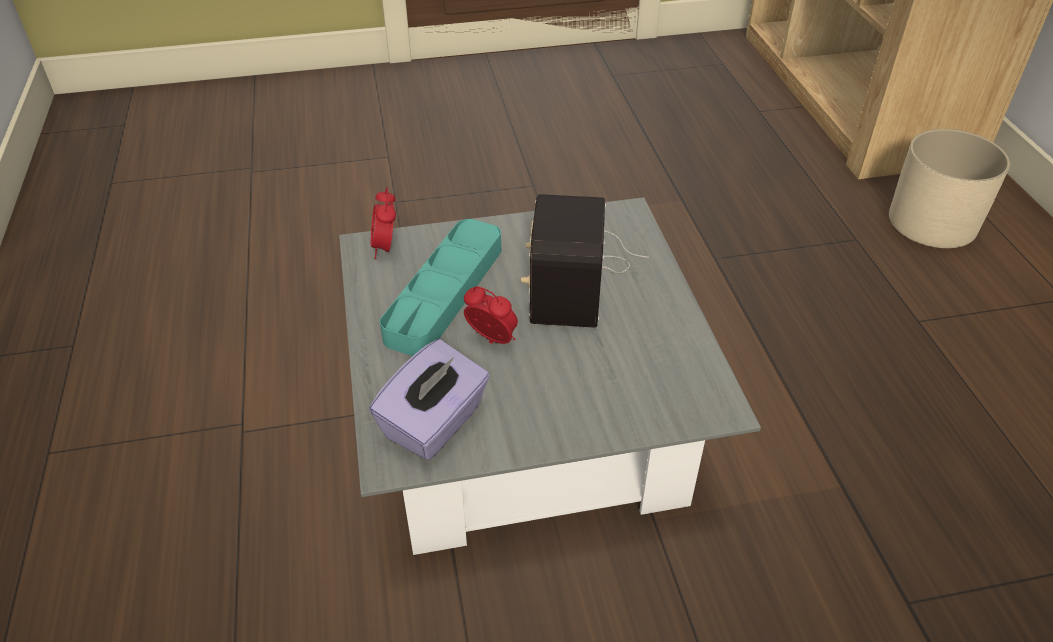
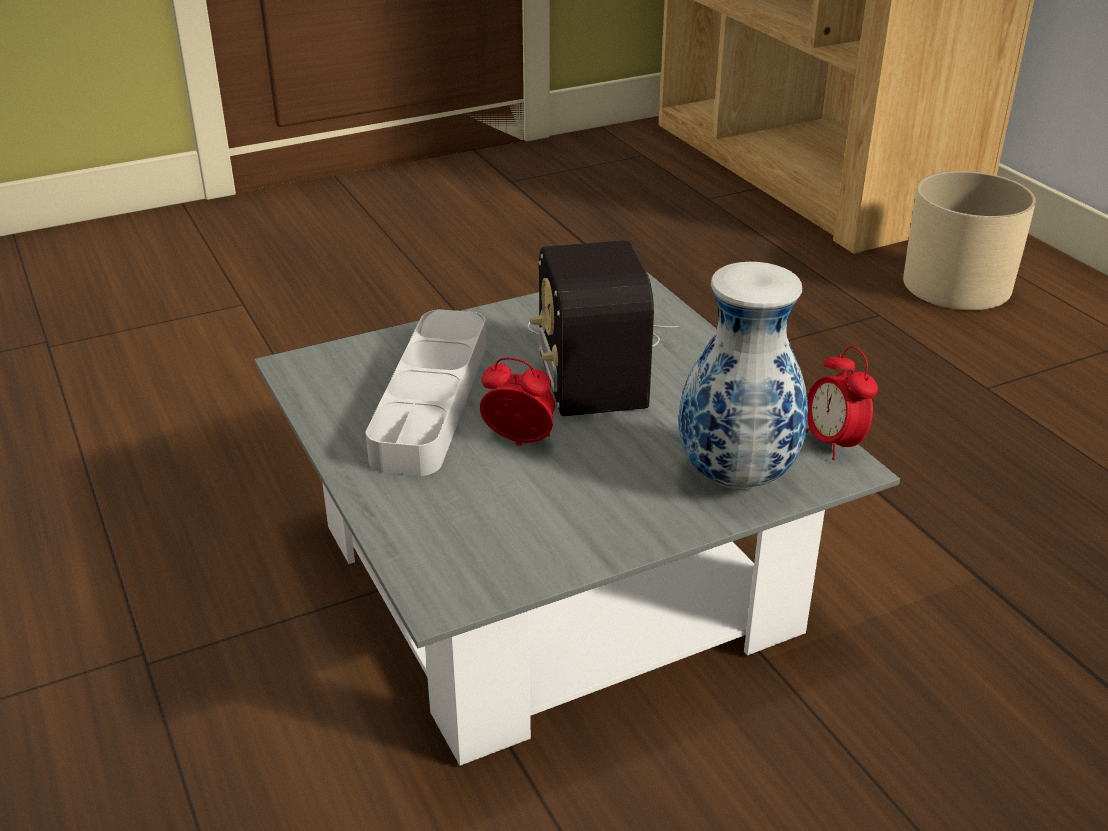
camera: 15 degrees left, 10 degrees down
(386, 248) = (328, 364): alarm clock -> alarm clock (833, 444)
(435, 423) = (485, 544): purple tissue box -> none
(445, 292) = (431, 400): turquoise tray -> grey tray
(634, 400) = (734, 476): none -> vase

